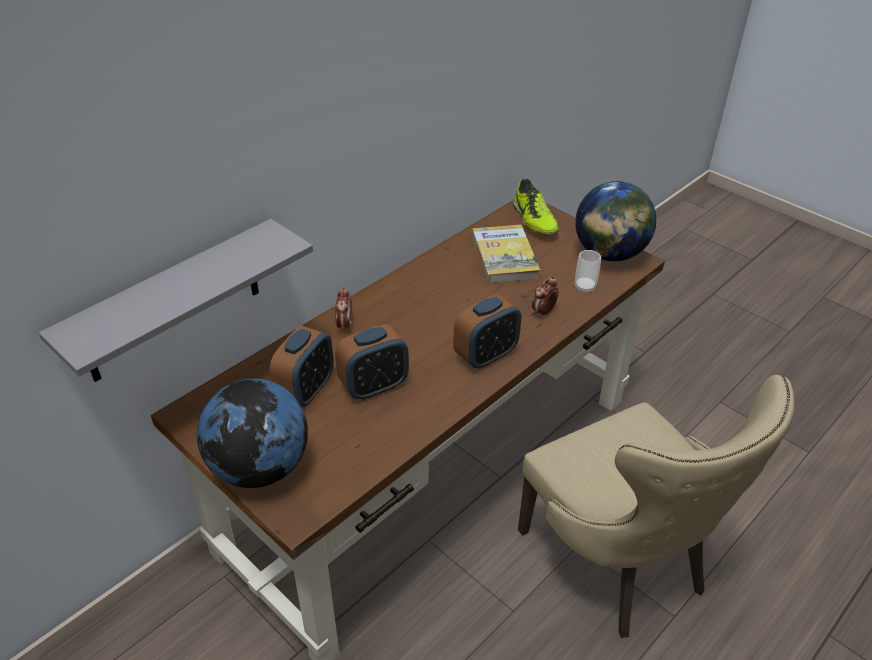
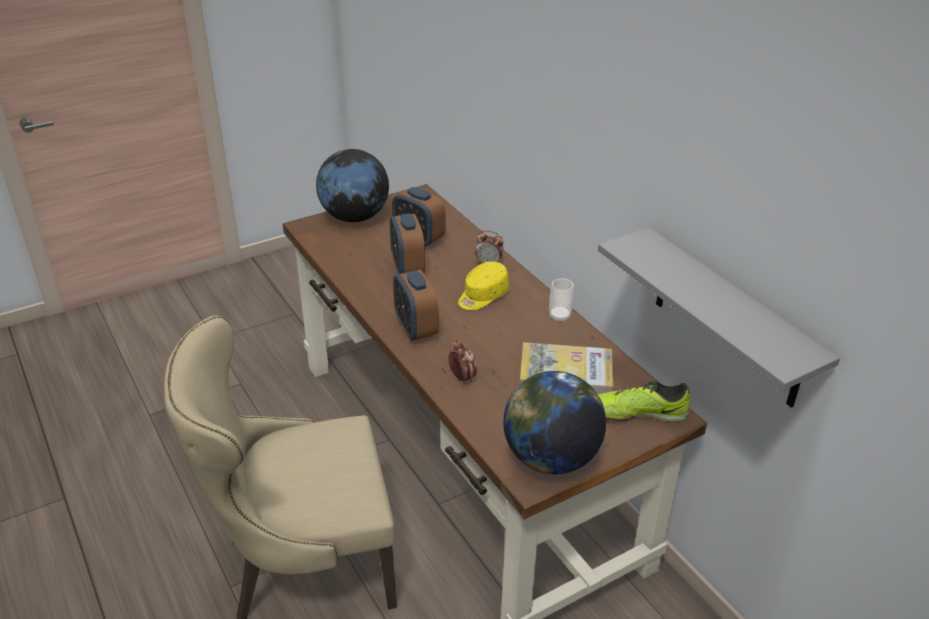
camera: 105 degrees right, 5 degrees down
(172, 302) = (452, 130): grey shelf -> grey shelf (728, 319)
(409, 320) = (482, 296): none -> yellow cap
(585, 287) = (492, 419): cup -> cup (559, 316)

